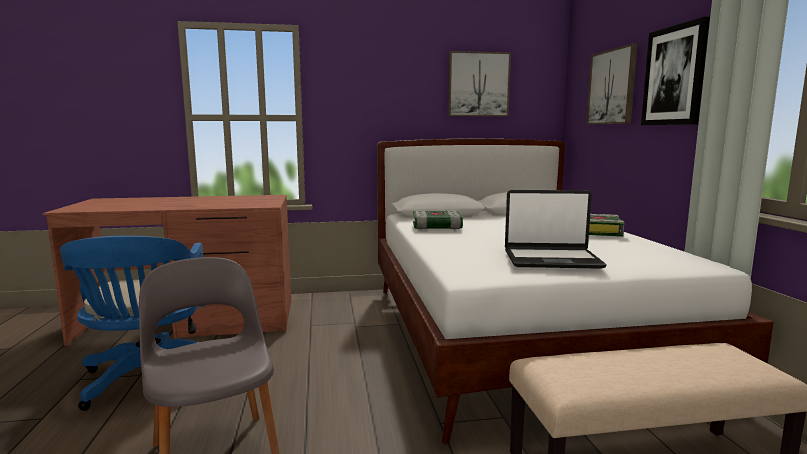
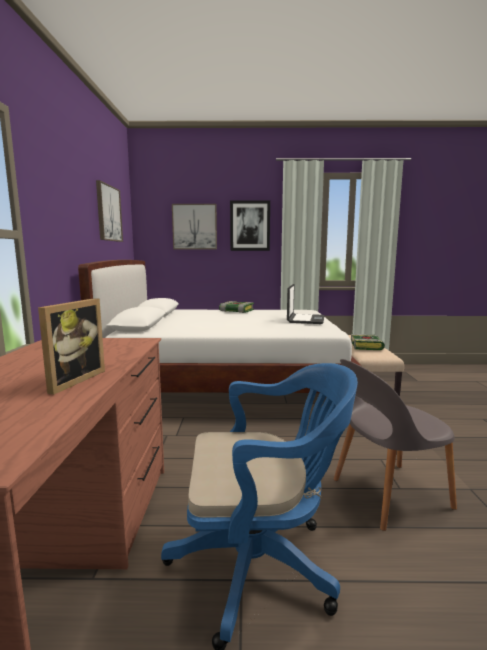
camera: 80 degrees left, 0 degrees up
(165, 206) = (71, 380): none -> picture frame
(436, 227) = (196, 328): book -> book (367, 347)

